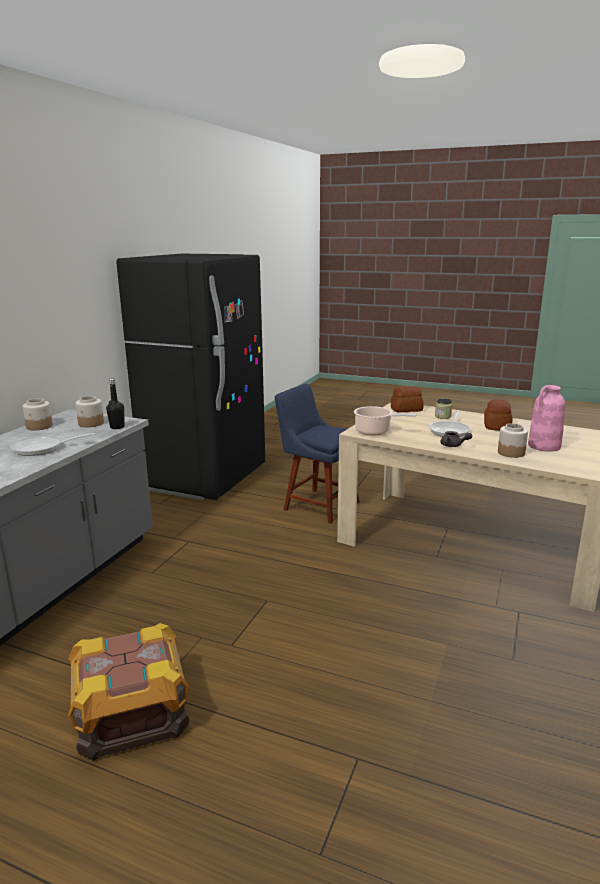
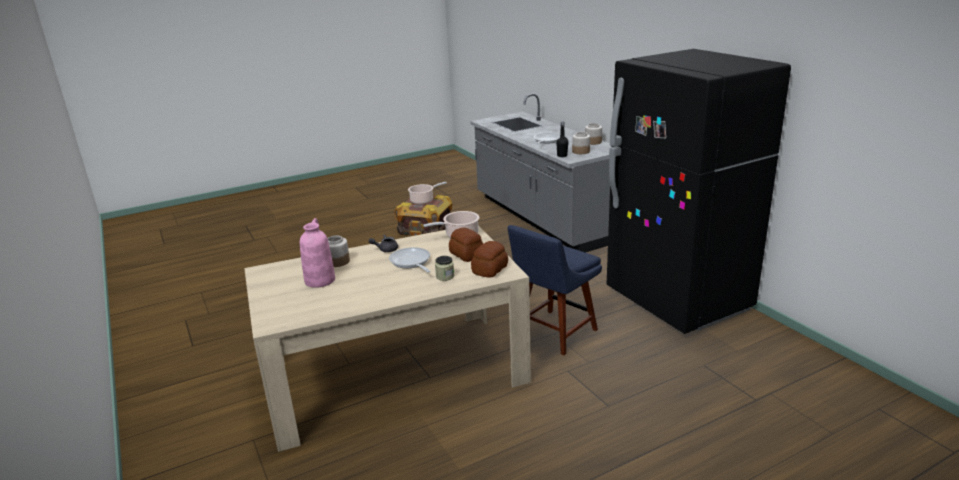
camera: 130 degrees right, 5 degrees up
(128, 653) = (423, 200): none -> cooking pot
(318, 505) = (553, 333): blue chair -> blue chair turned 150 degrees clockwise
(497, 426) = (383, 287): bread -> bread (466, 255)

